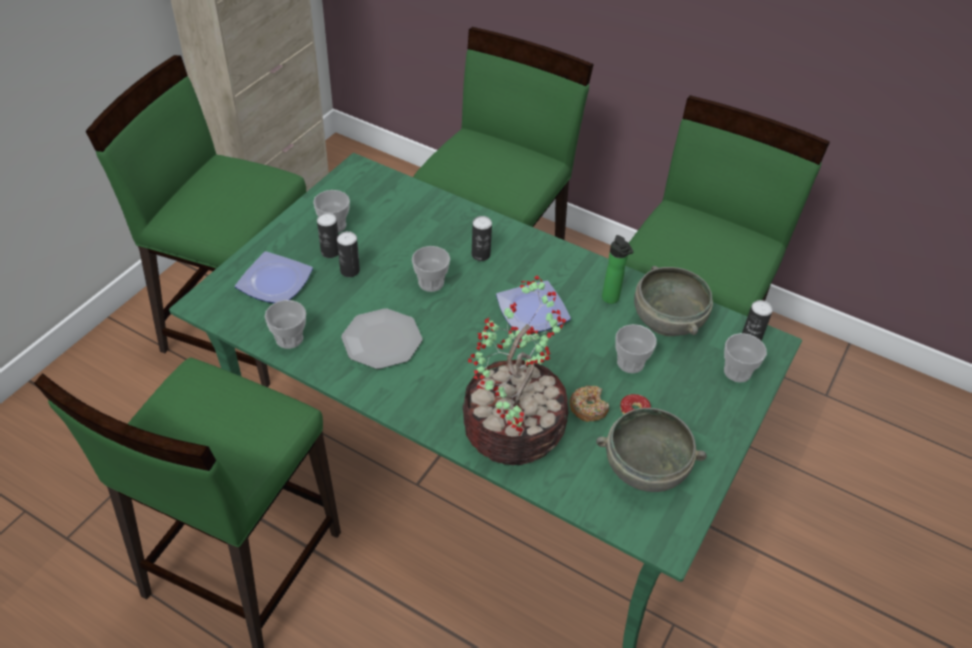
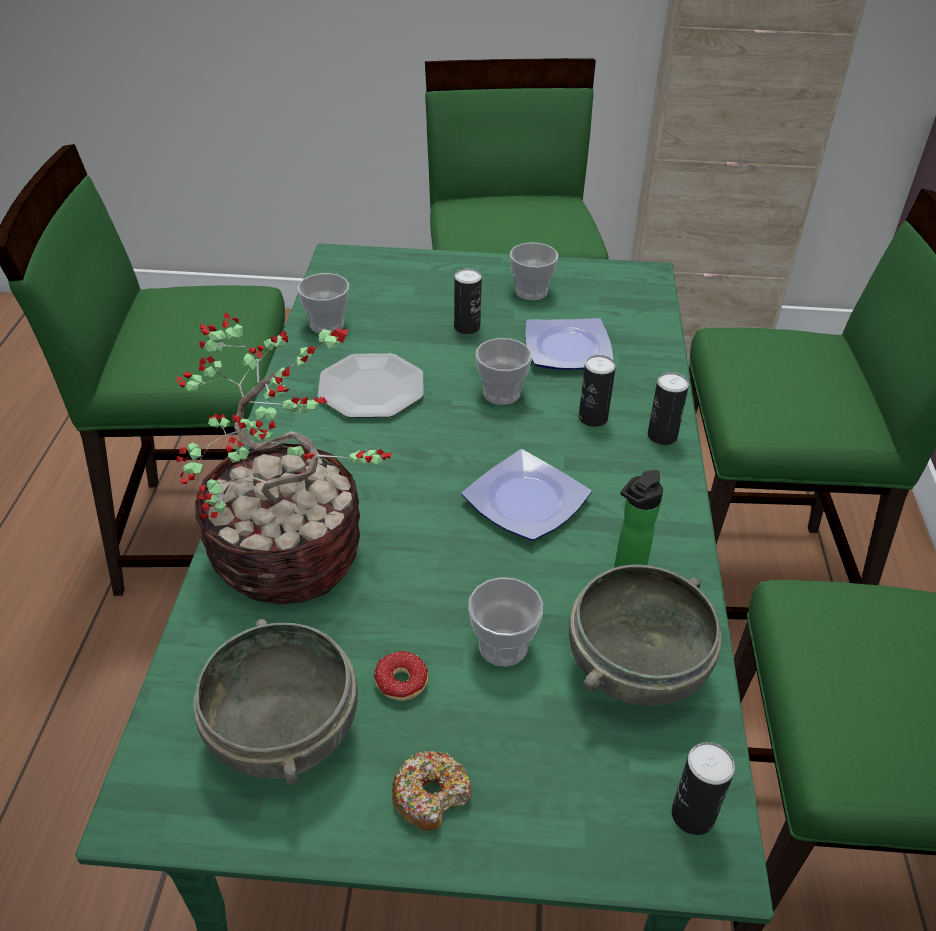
camera: 65 degrees right, 5 degrees down
(275, 283) = (403, 287): plate -> plate (566, 350)
(330, 252) = (485, 304): can -> can (662, 436)
(588, 408) = (374, 622): donut -> donut (431, 795)
(737, 372) = (590, 814): cup -> none

